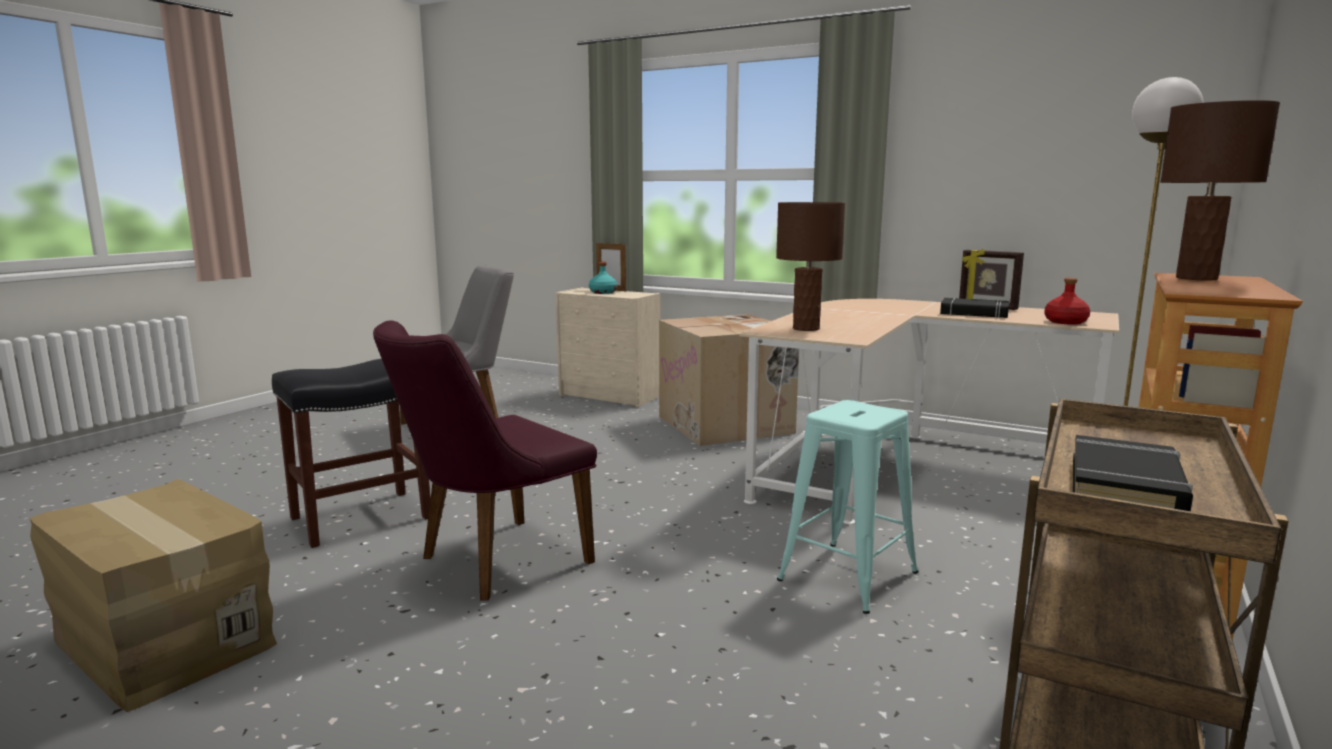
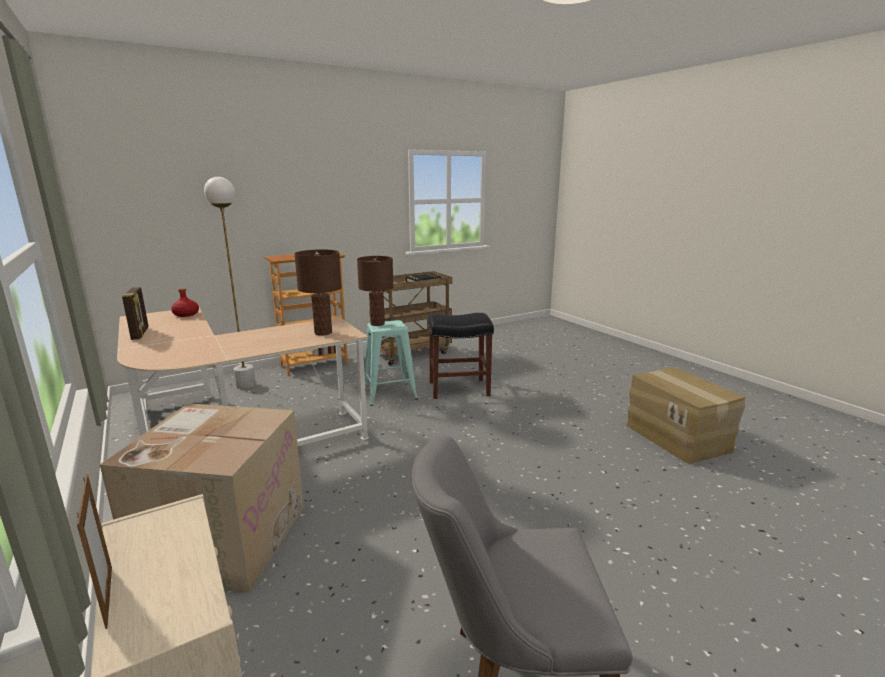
camera: 150 degrees left, 5 degrees up
(359, 518) = (613, 496): black stool -> black stool (459, 388)
(491, 563) = (531, 438): purple chair -> none
(602, 292) = (164, 572): turquoise bottle -> none
(974, 313) = (180, 329): black book -> none
(1195, 278) = (288, 257): brown table lamp -> brown table lamp (377, 324)

